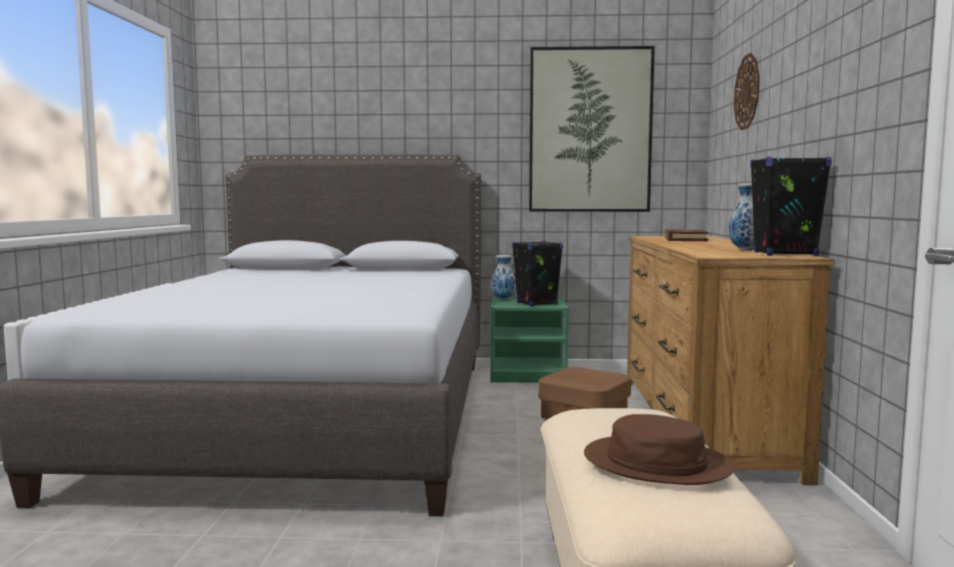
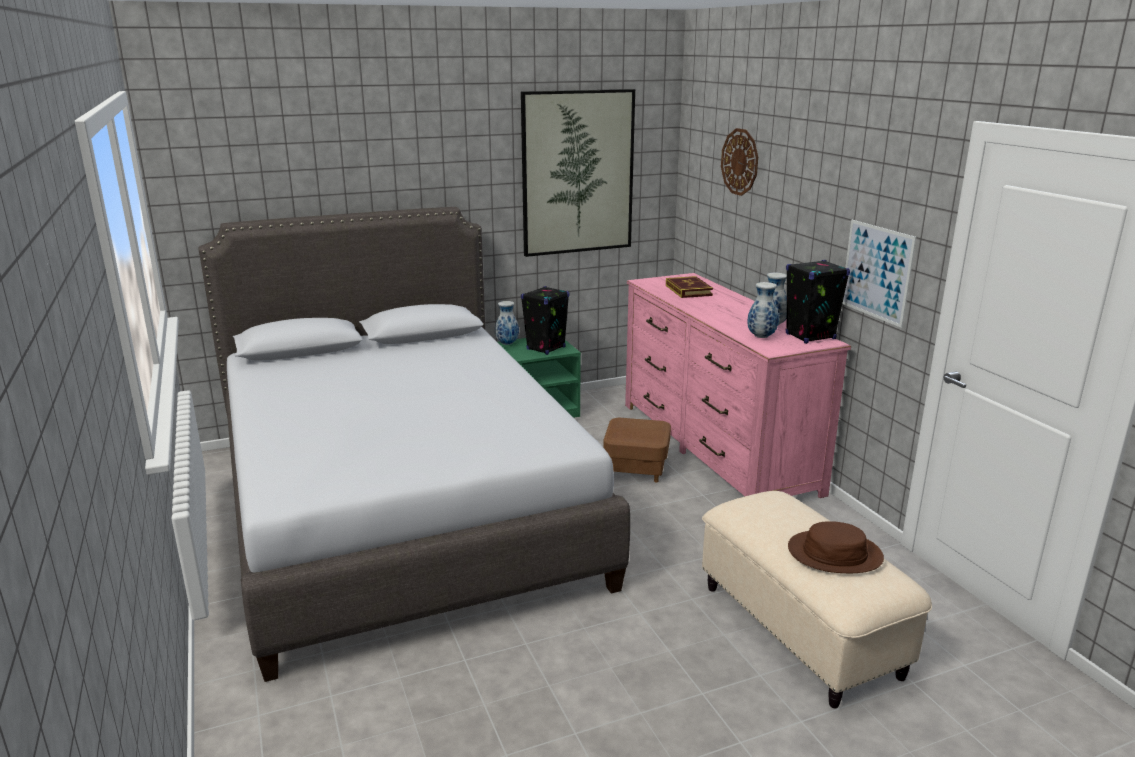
camera: 25 degrees left, 15 degrees up
(701, 422) = (715, 446): brown dresser -> pink dresser
(716, 252) = (761, 336): none -> vase
(858, 148) = (876, 272): none -> picture

